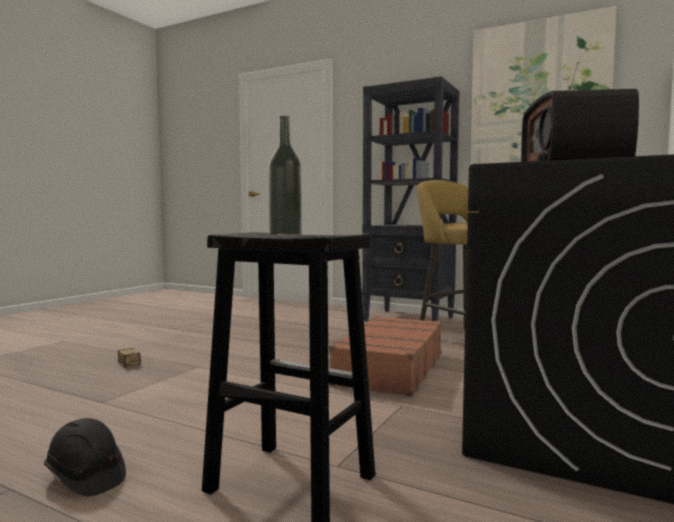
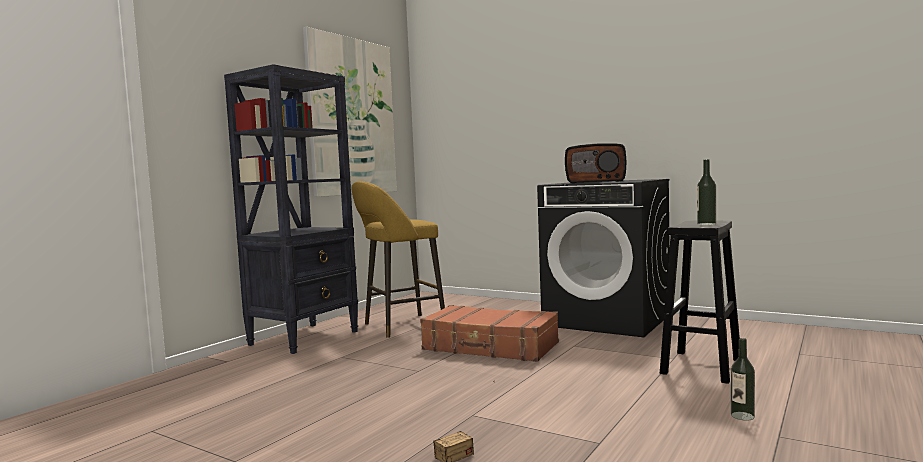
camera: 85 degrees left, 0 degrees up
(85, 477) = (742, 416): black hard hat -> bottle

